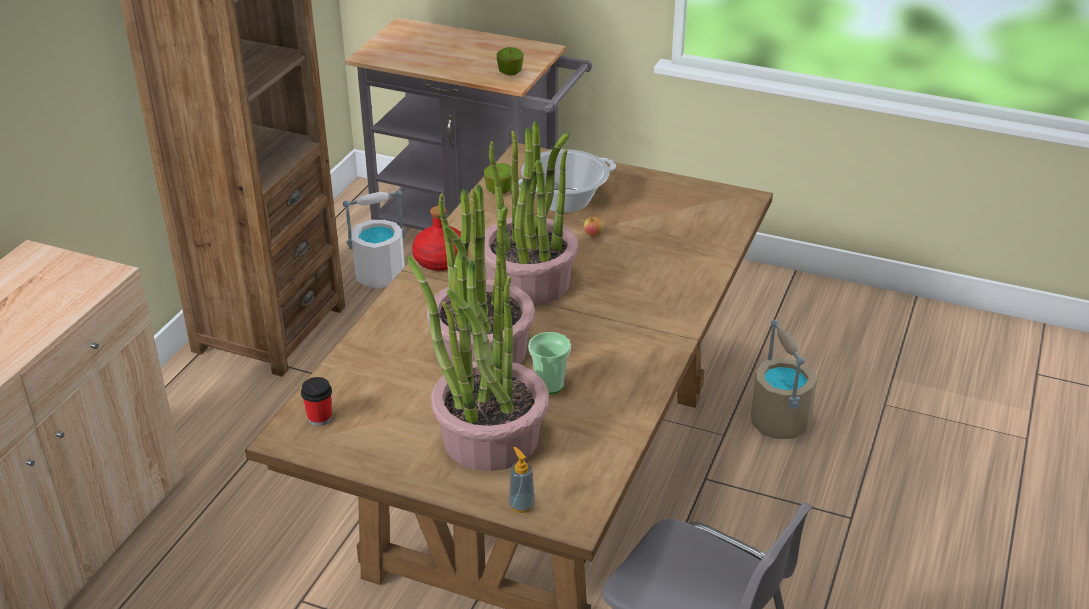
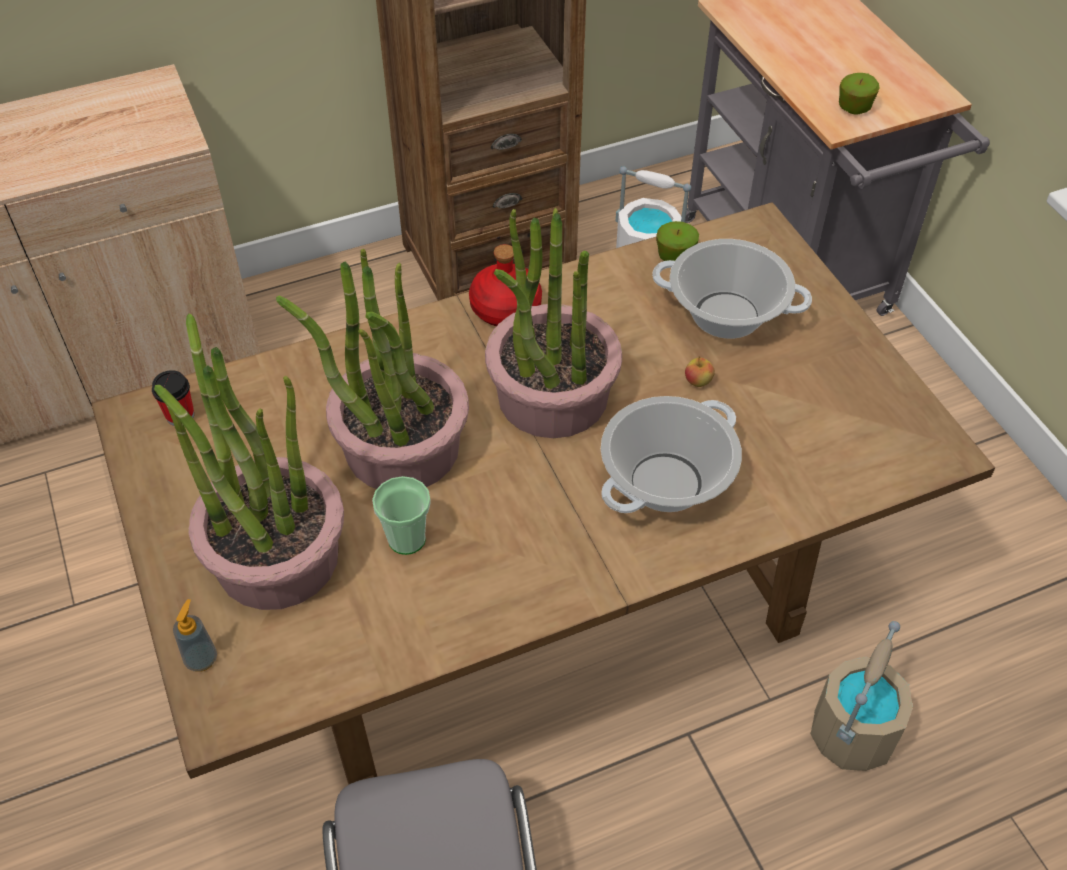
camera: 45 degrees right, 15 degrees up
(641, 283) = (665, 482): none -> cooking pot

